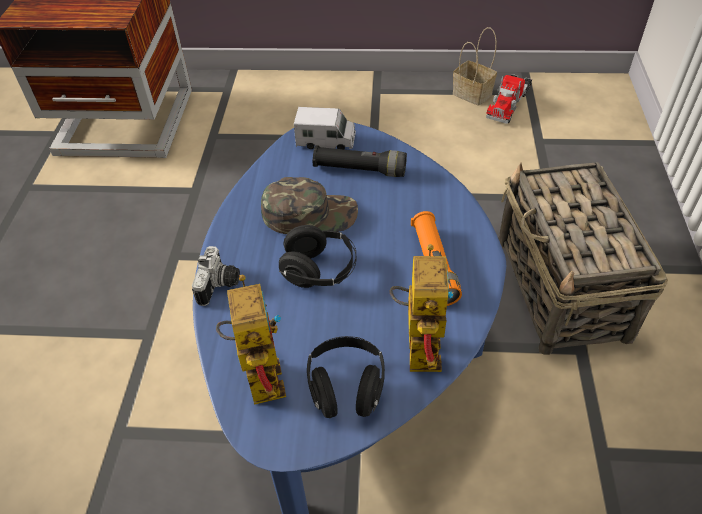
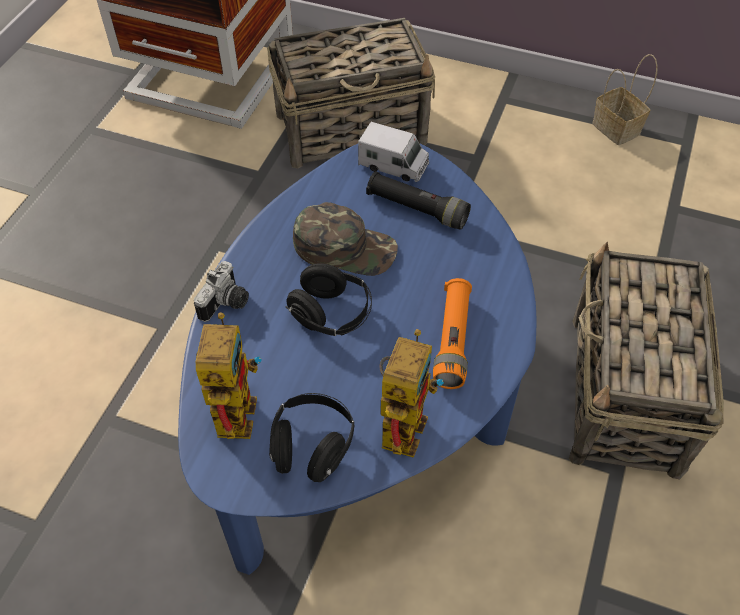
camera: 15 degrees right, 5 degrees up
(262, 138) = (353, 129): none -> basket
(508, 103) = (656, 150): toy truck -> none

